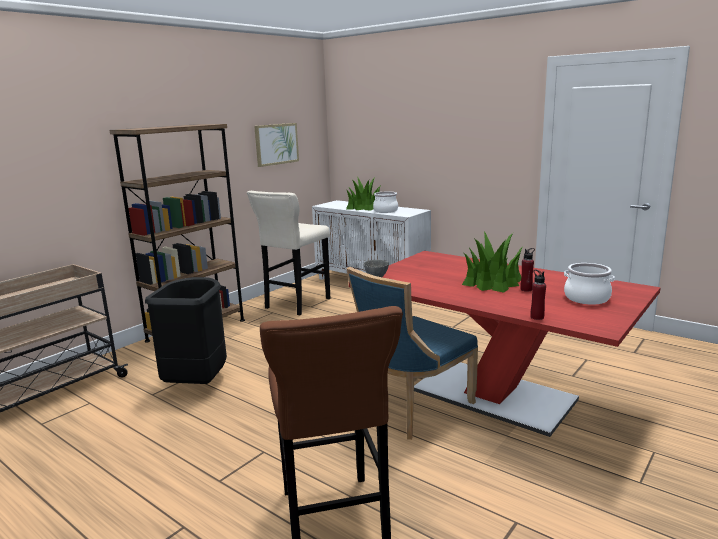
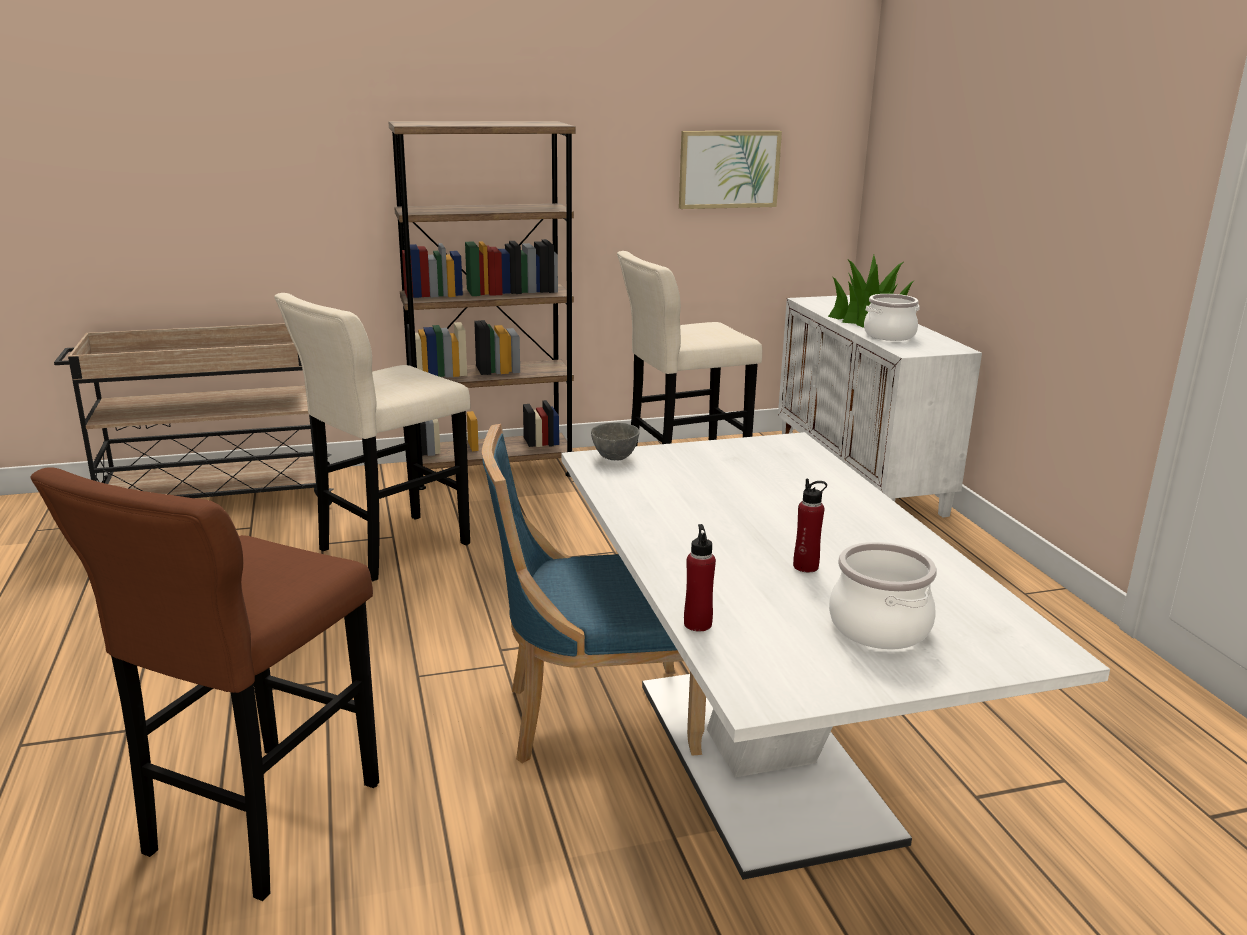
camera: 35 degrees right, 5 degrees up
(197, 383) = (388, 549): black trash can -> beige stool
(492, 282) = (779, 531): potted plant -> none
(493, 395) = (762, 758): red dining table -> white dining table

